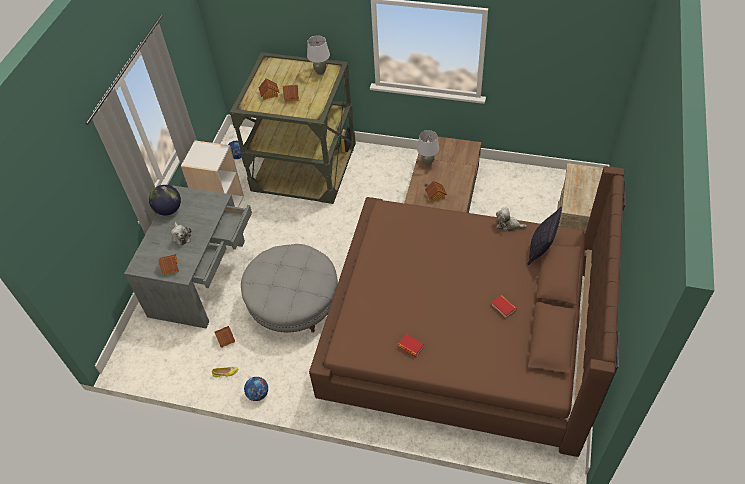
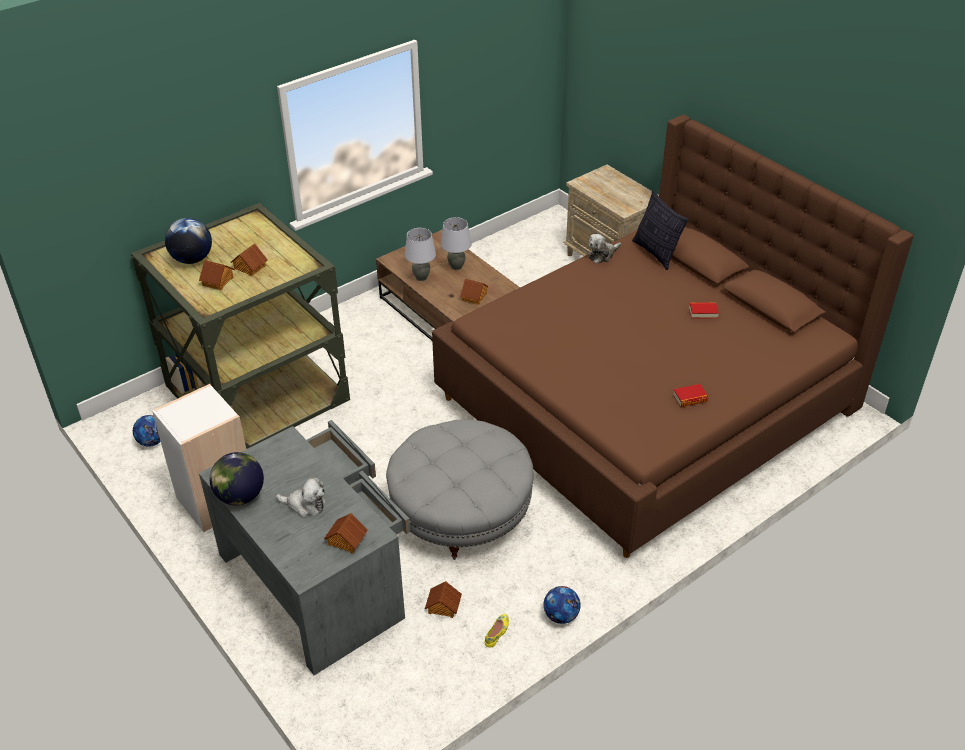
camera: 55 degrees left, 10 degrees down
(277, 74) = (192, 259): none -> globe
(320, 72) = (243, 228): grey table lamp -> grey table lamp (456, 267)

